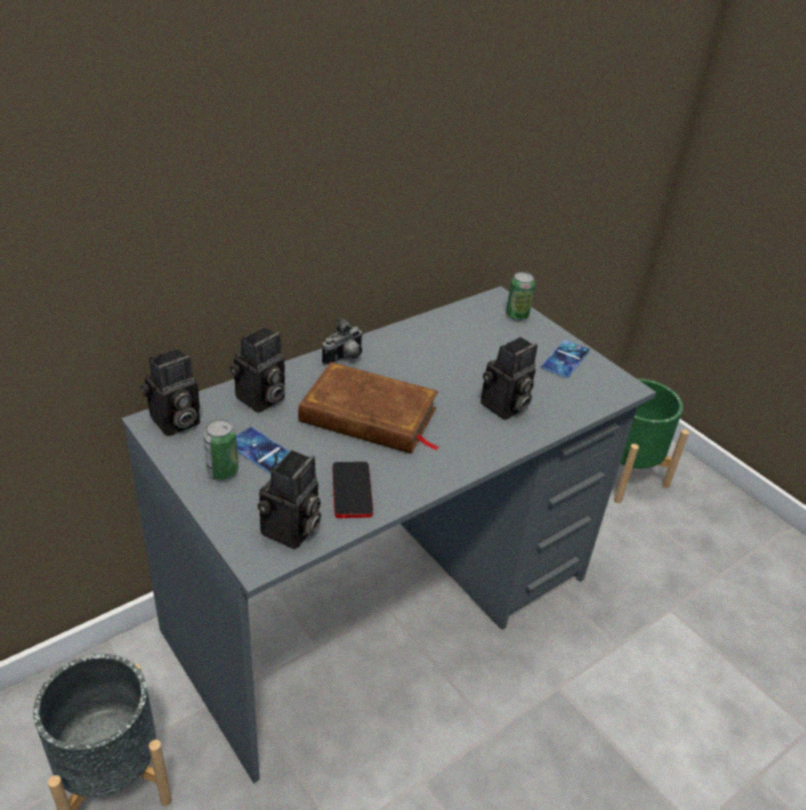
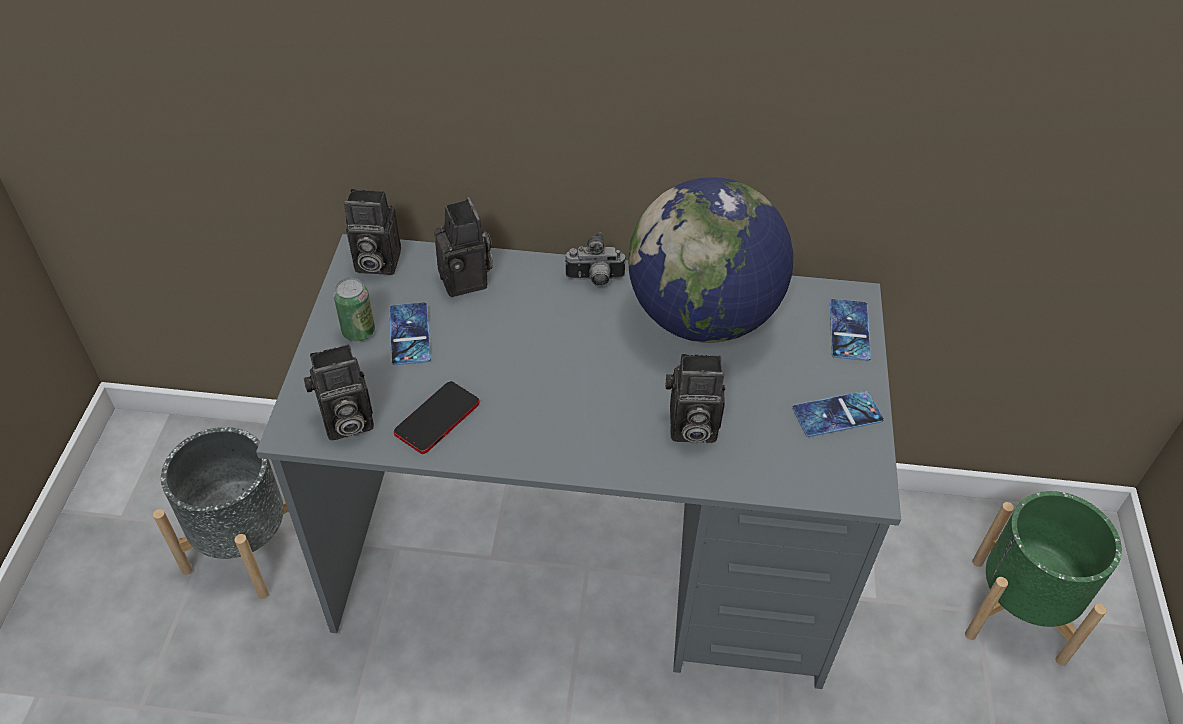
camera: 45 degrees right, 10 degrees up
(260, 400) = (467, 280): camera -> camera turned 105 degrees counterclockwise
(369, 416) = (542, 354): brown book -> none
(434, 347) = (702, 317): none -> globe
(517, 315) = (849, 330): can -> phone

